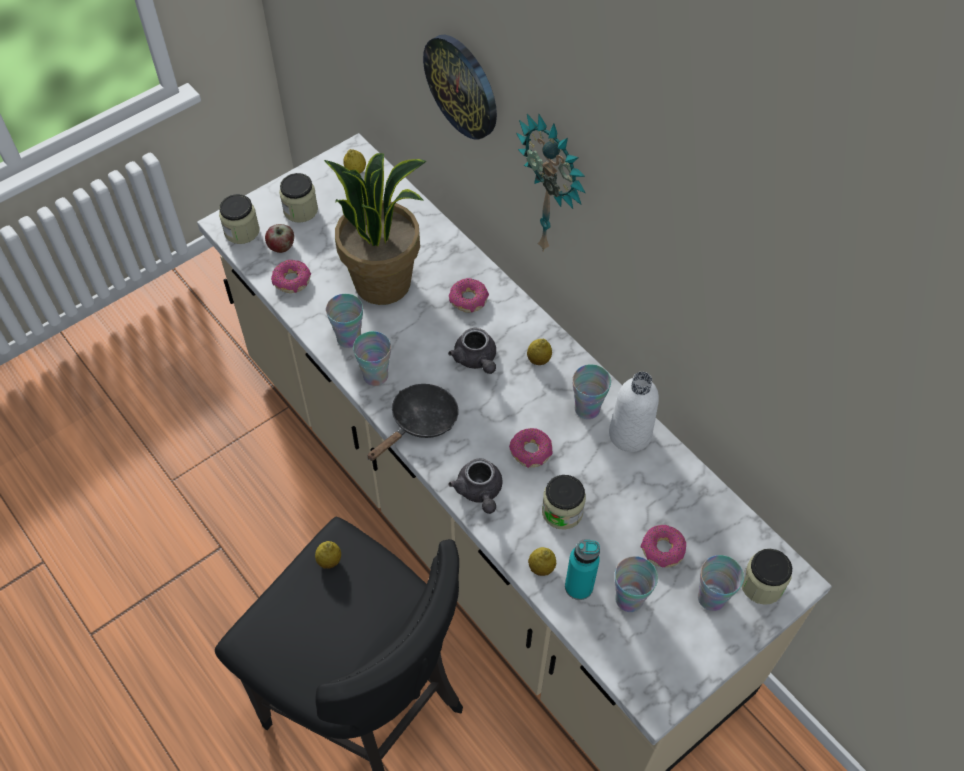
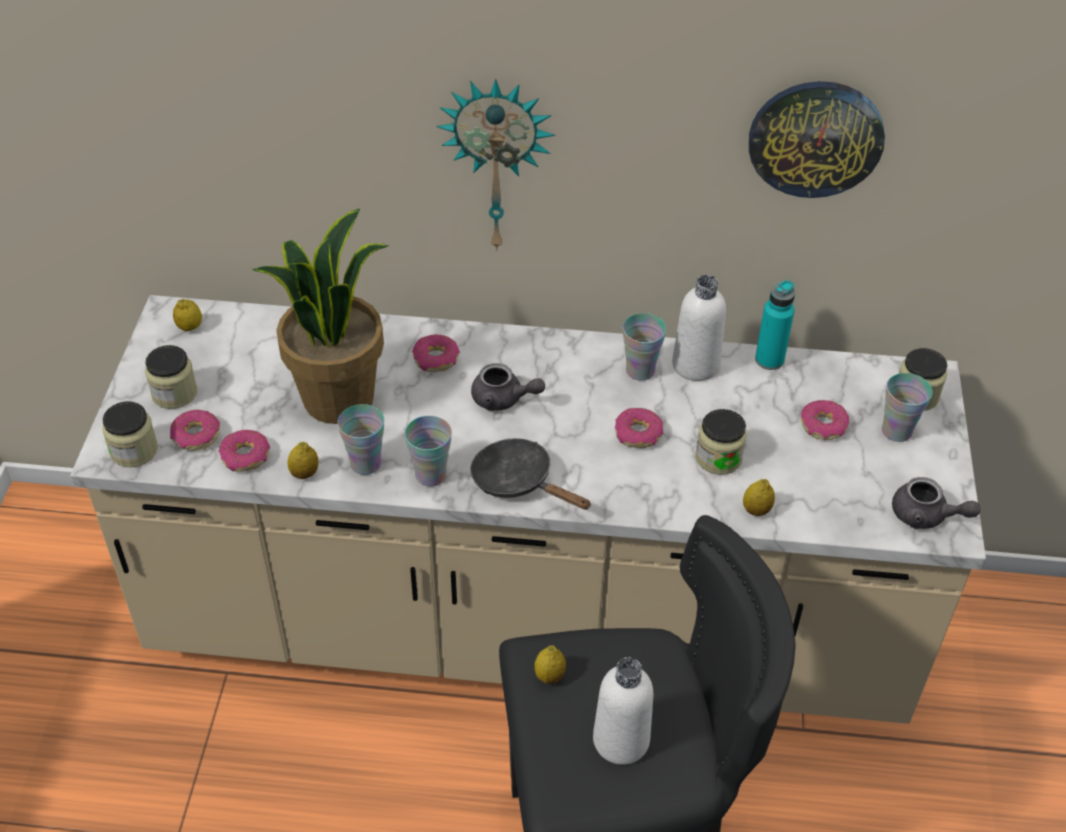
camera: 45 degrees left, 10 degrees down
(281, 247) = (196, 436): apple -> donut
(320, 636) = (621, 740): none -> white bottle
(420, 422) = (518, 481): black frying pan -> black frying pan turned 45 degrees counterclockwise
(462, 86) = (329, 124): wall clock -> wall clock (815, 138)
(479, 492) = (637, 494): grey teapot -> grey teapot (926, 516)
(538, 360) = (555, 363): lemon -> lemon (304, 473)
(579, 586) = (800, 500): turquoise bottle -> turquoise bottle (769, 360)
(629, 599) = (845, 479): cup -> none

